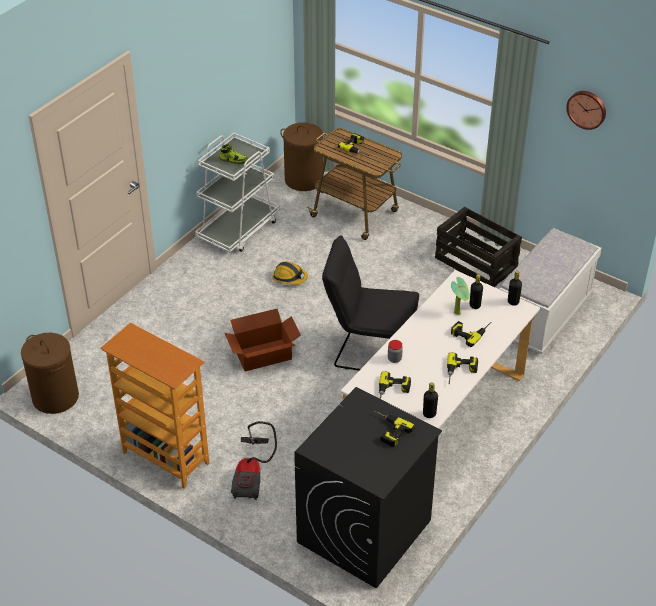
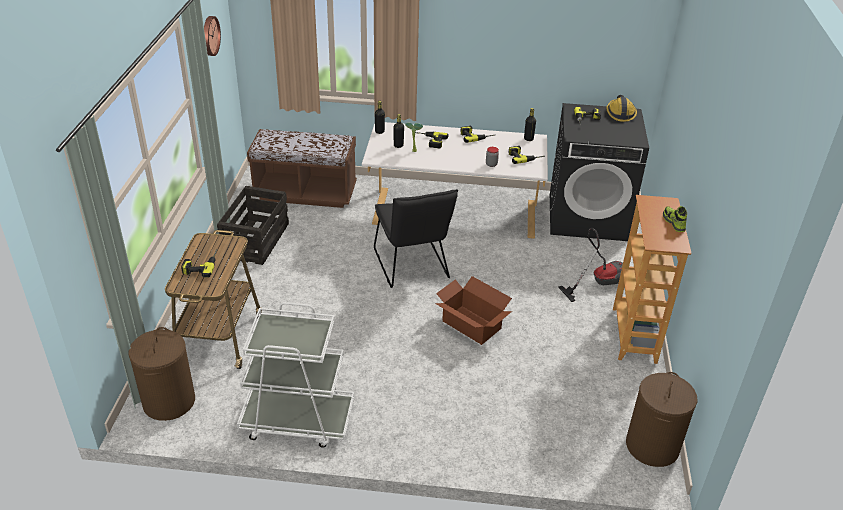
camera: 120 degrees left, 5 degrees down
(233, 160) = (295, 334): shoe -> shoe (673, 222)
(289, 278) = (354, 347): hard hat -> hard hat (620, 113)
(543, 316) = (305, 193): white bench -> brown bench

